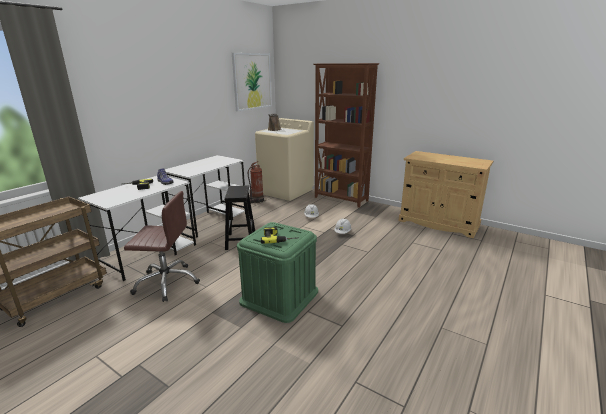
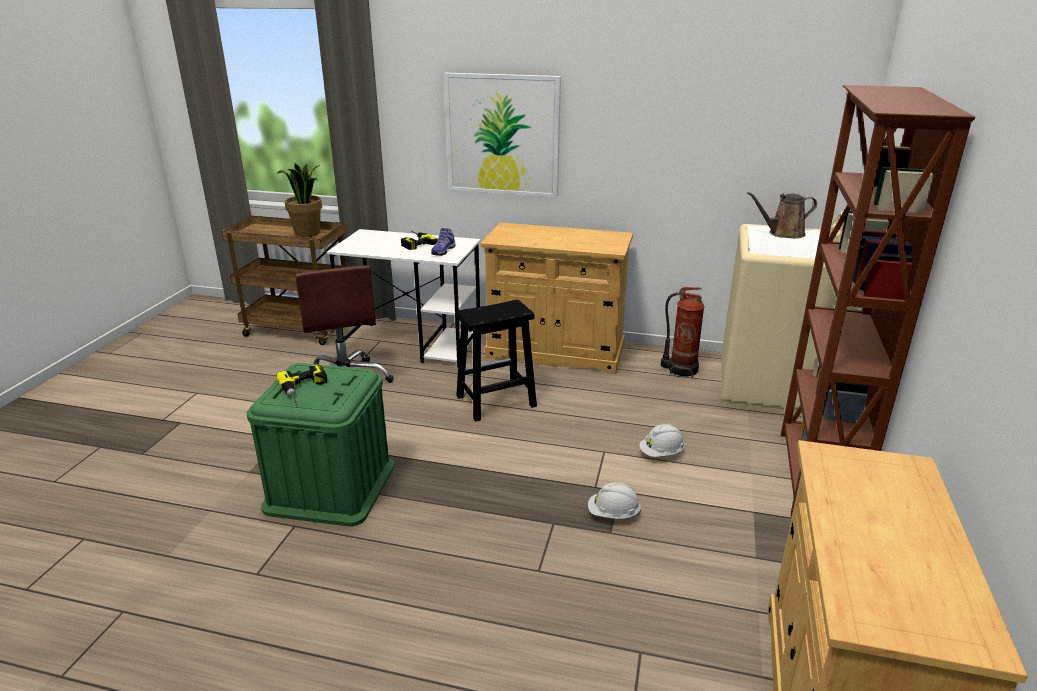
camera: 70 degrees right, 5 degrees up
(48, 213) = (307, 233): none -> potted plant
(211, 220) = (555, 352): white desk -> beige cabinet
(252, 81) = (781, 106): picture -> picture (502, 135)

